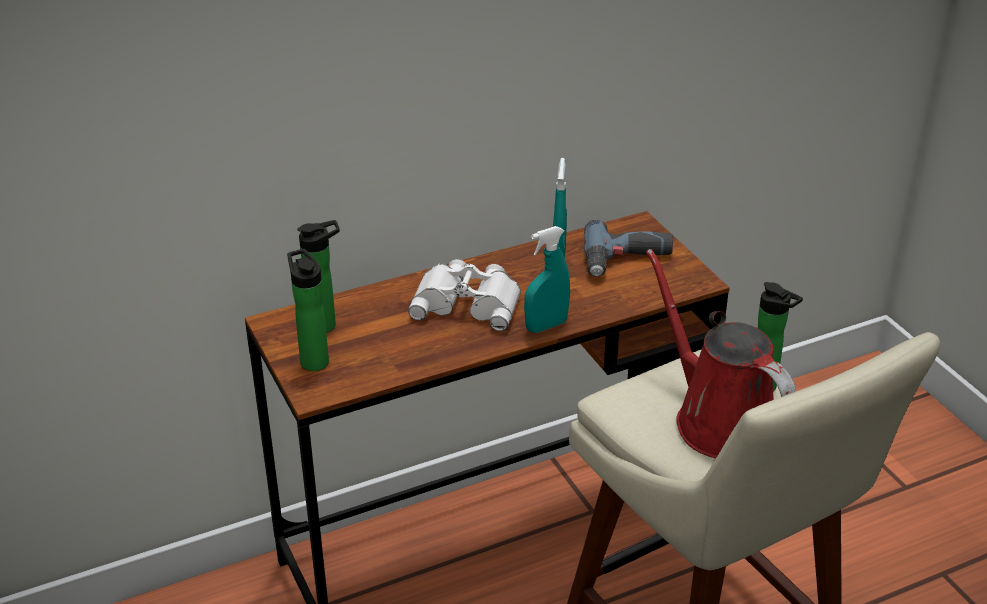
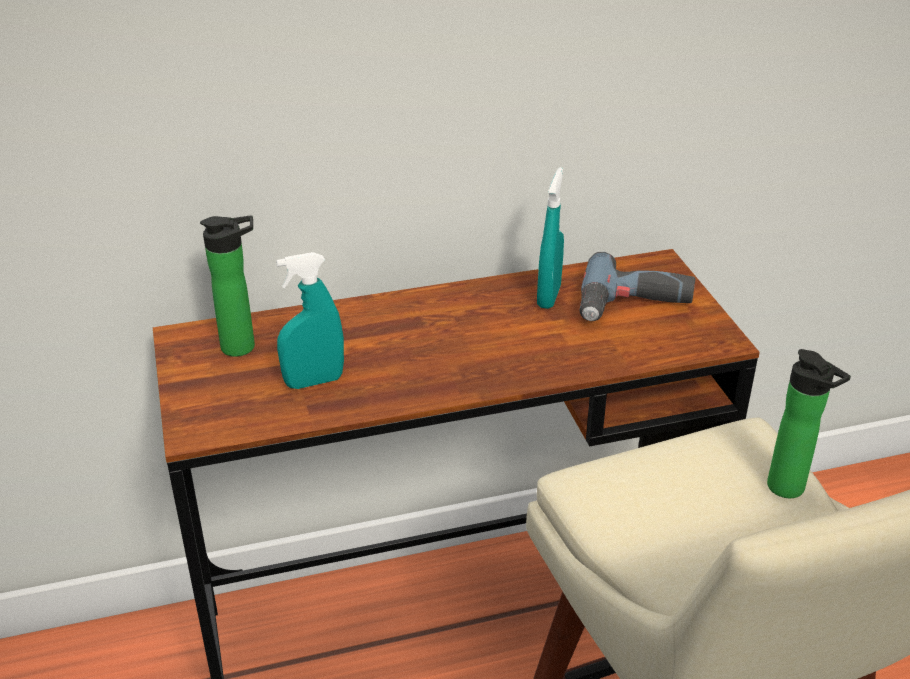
camera: 10 degrees right, 0 degrees up
(313, 360) = (210, 388): bottle -> none
(468, 302) = (423, 336): white binoculars -> none
(546, 326) = (511, 376): turquoise spray bottle -> turquoise spray bottle (314, 381)
(718, 420) = (717, 526): red watering can -> none

